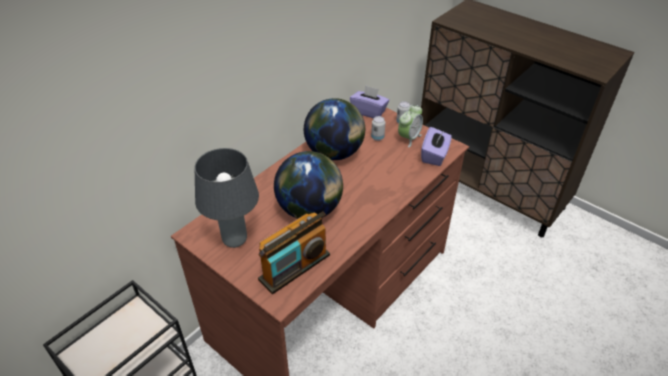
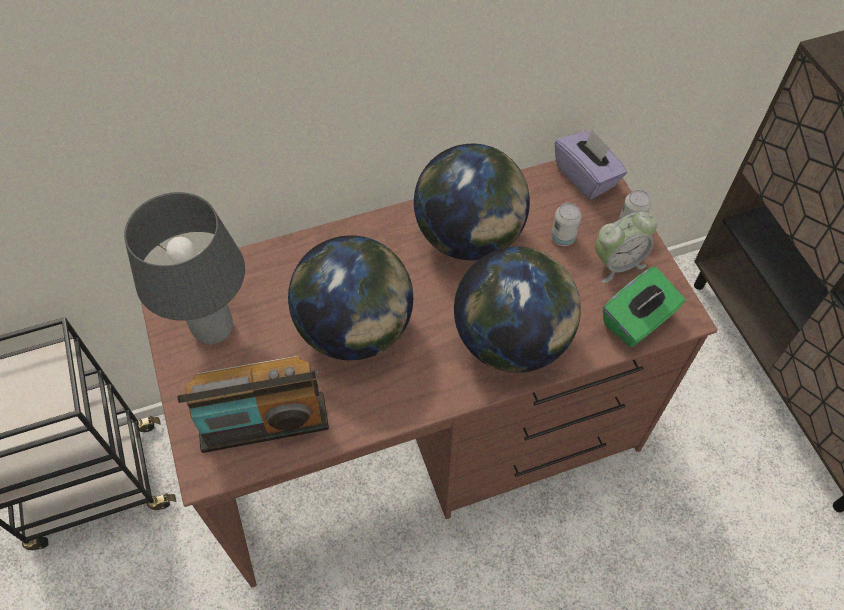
camera: 30 degrees right, 15 degrees up
(387, 184) = (512, 340): none -> globe
(434, 155) = (637, 321): purple tissue box -> green tissue box

